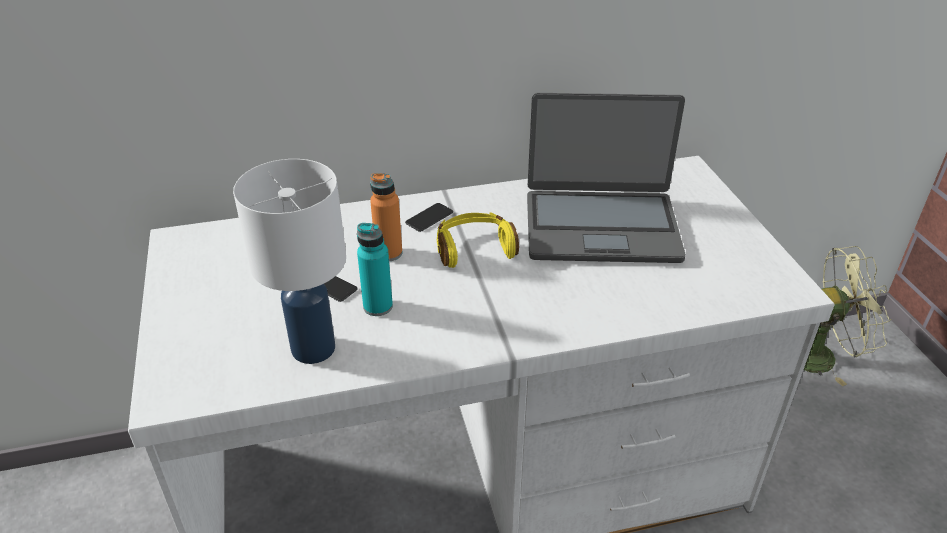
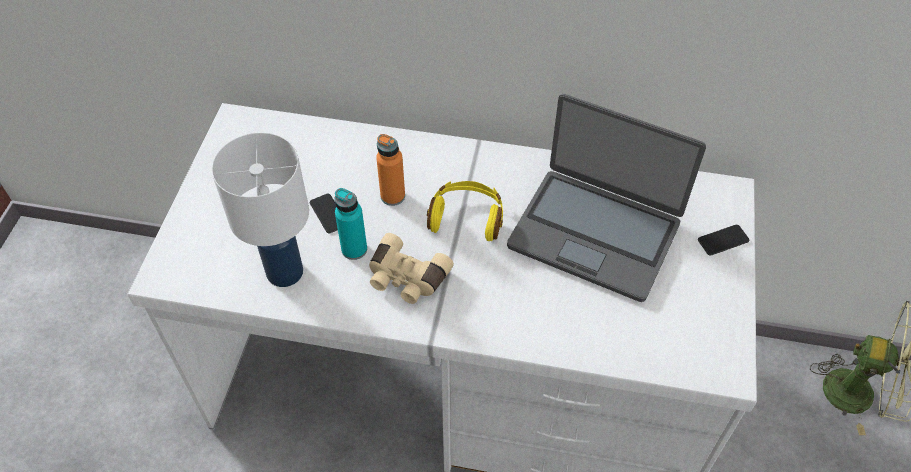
camera: 25 degrees right, 15 degrees up
(429, 218) = (448, 168): phone -> phone (723, 240)
(448, 314) = (406, 278): none -> beige binoculars

